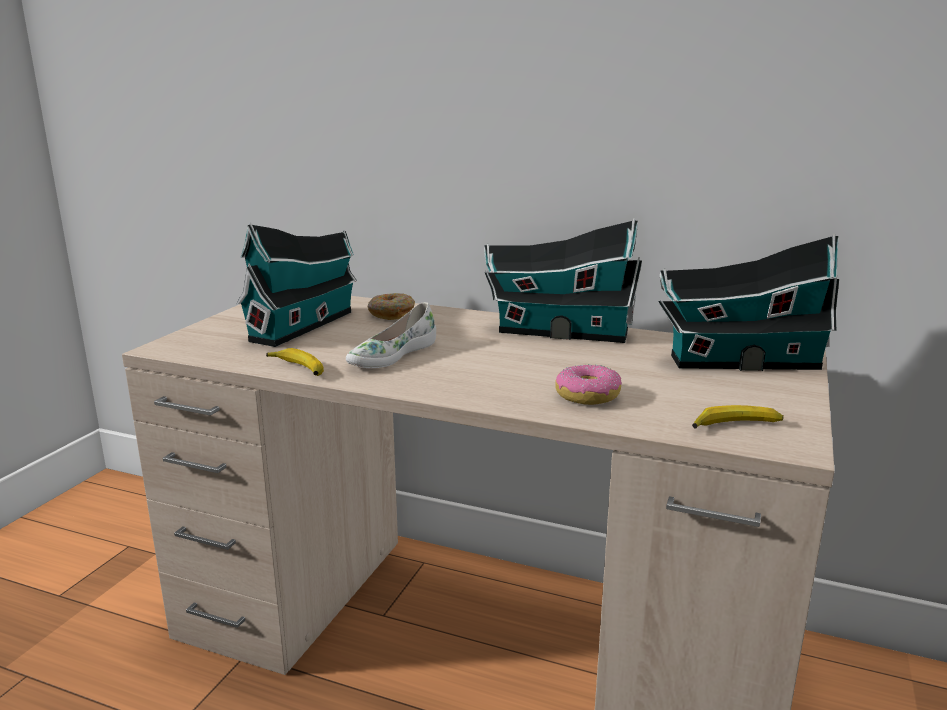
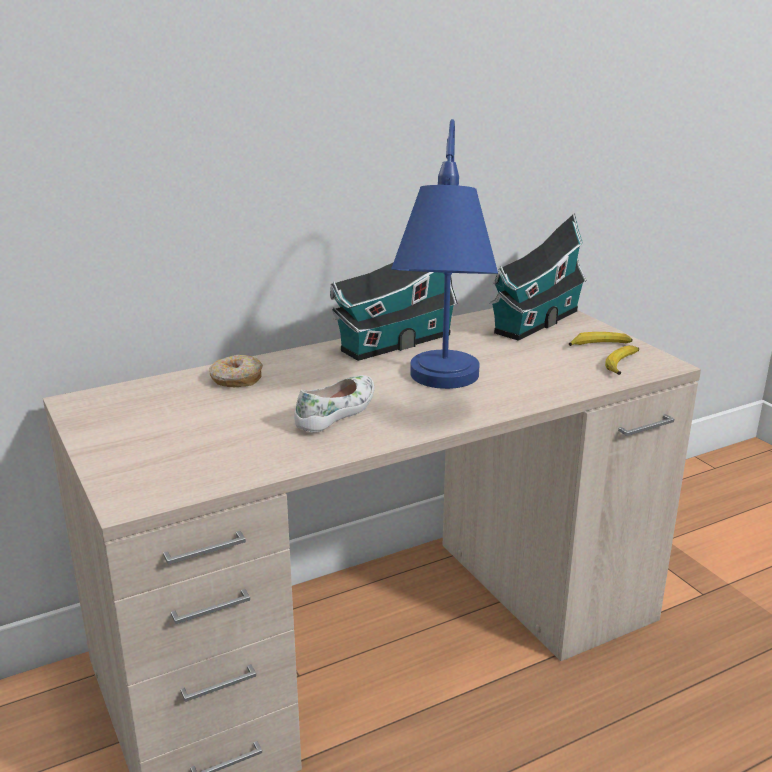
camera: 50 degrees left, 5 degrees up
(297, 369) = (305, 456): banana -> banana (599, 345)
(306, 325) = (193, 420): toy house -> none
(391, 355) = (338, 412): white shoe -> white shoe turned 135 degrees counterclockwise
(492, 375) = (440, 394): none -> blue table lamp
(587, 395) = (522, 381): donut -> none

